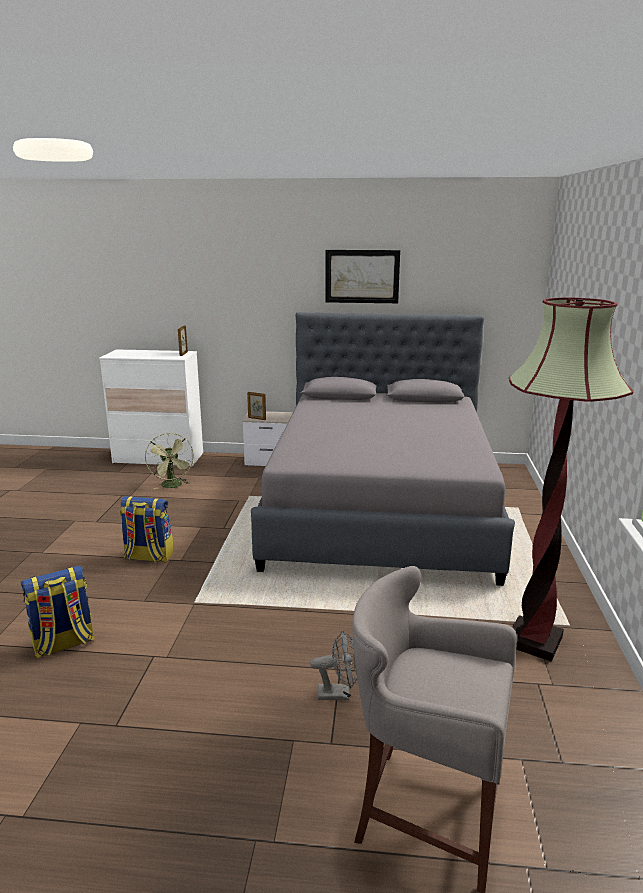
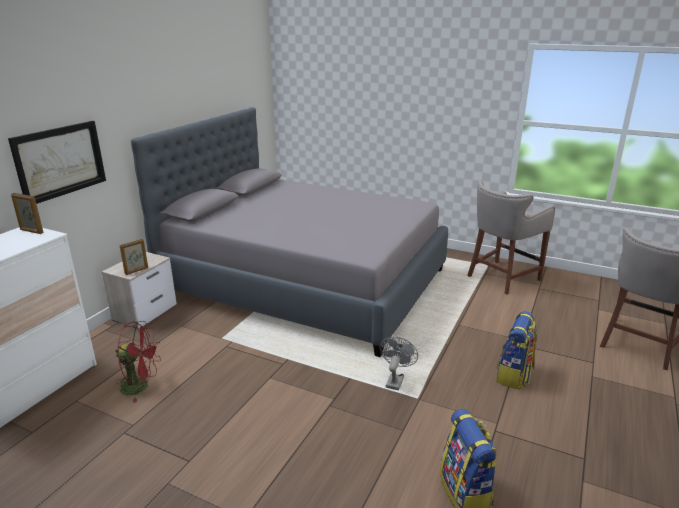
camera: 70 degrees left, 5 degrees up
(148, 557) = (314, 420): backpack -> backpack (514, 375)
(173, 486) = (141, 386): green fan -> red fan
(339, 694) = (547, 350): grey fan -> grey fan (395, 380)
(362, 276) = (171, 87): picture -> picture (60, 161)
(534, 641) = (501, 278): floor lamp -> grey stool

